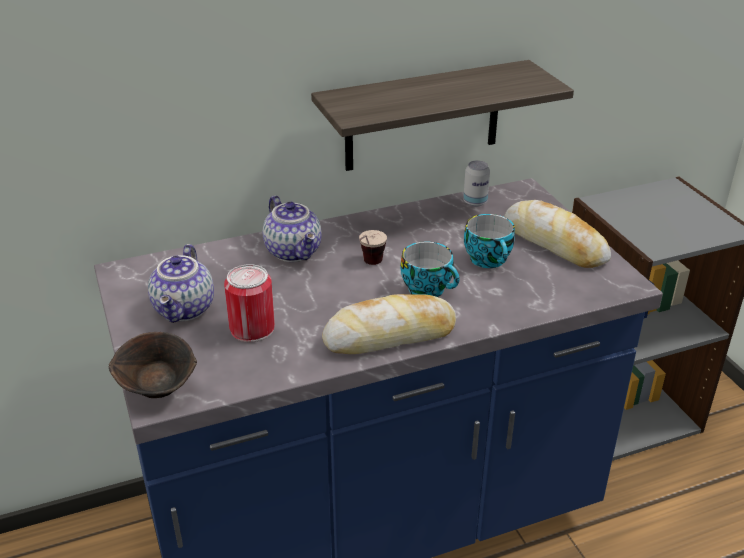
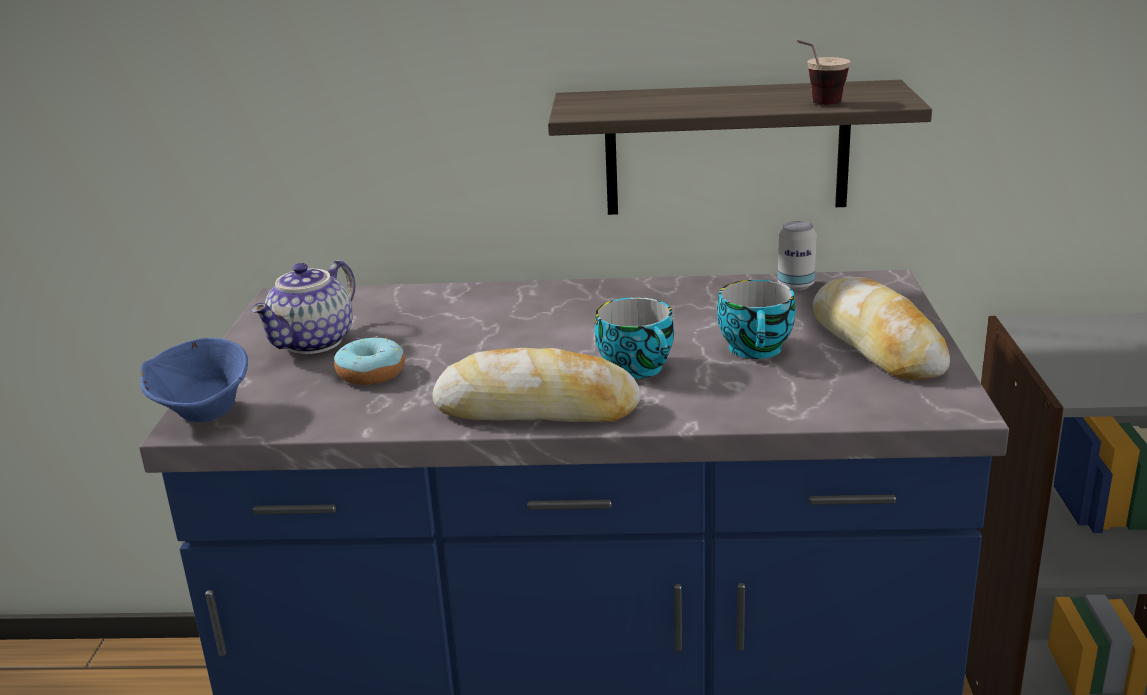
camera: 25 degrees right, 10 degrees down
(159, 389) = (205, 414): brown bowl -> blue bowl
(252, 328) = (371, 373): can -> donut
(295, 252) = (500, 306): teapot -> none
(369, 266) = (581, 333): cup -> cup (817, 106)

